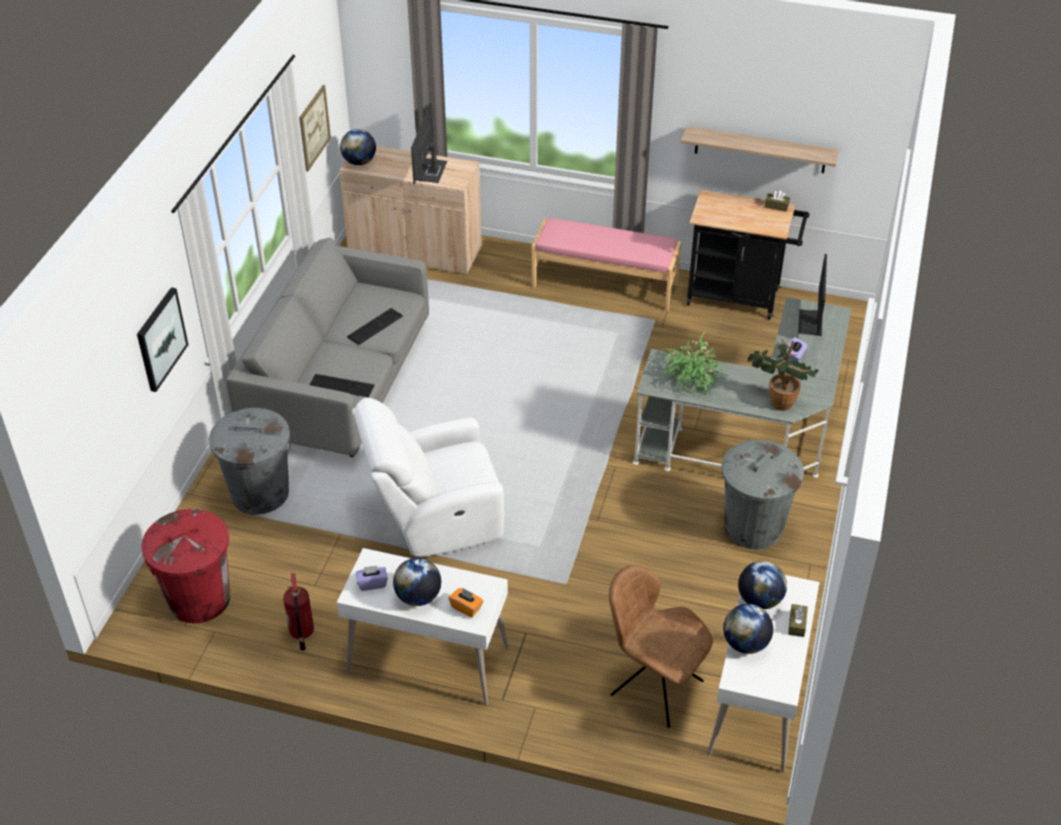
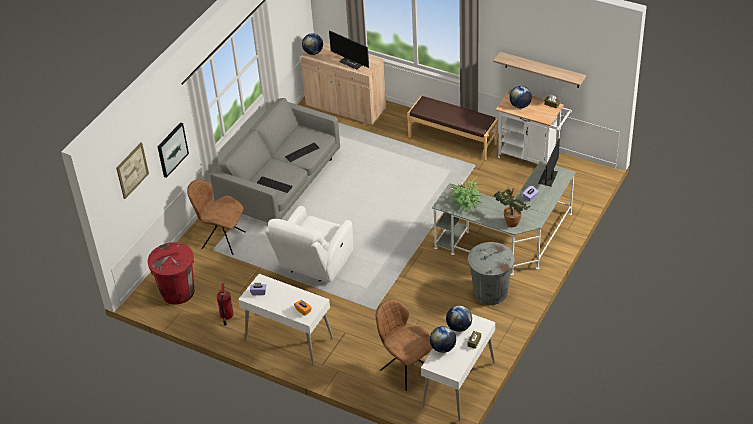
camera: 15 degrees right, 0 degrees up
(260, 493) = (222, 240): grey trash can -> brown chair
(314, 127) = (285, 32): picture -> picture (132, 170)
(418, 597) = (280, 302): globe -> globe (520, 106)
(431, 172) = (353, 62): monitor -> monitor turned 75 degrees counterclockwise
(434, 518) = (313, 265): white armchair -> white armchair turned 60 degrees counterclockwise
(605, 284) = (452, 139): pink bench -> brown bench
(739, 298) = (532, 156): black cart -> white cart

